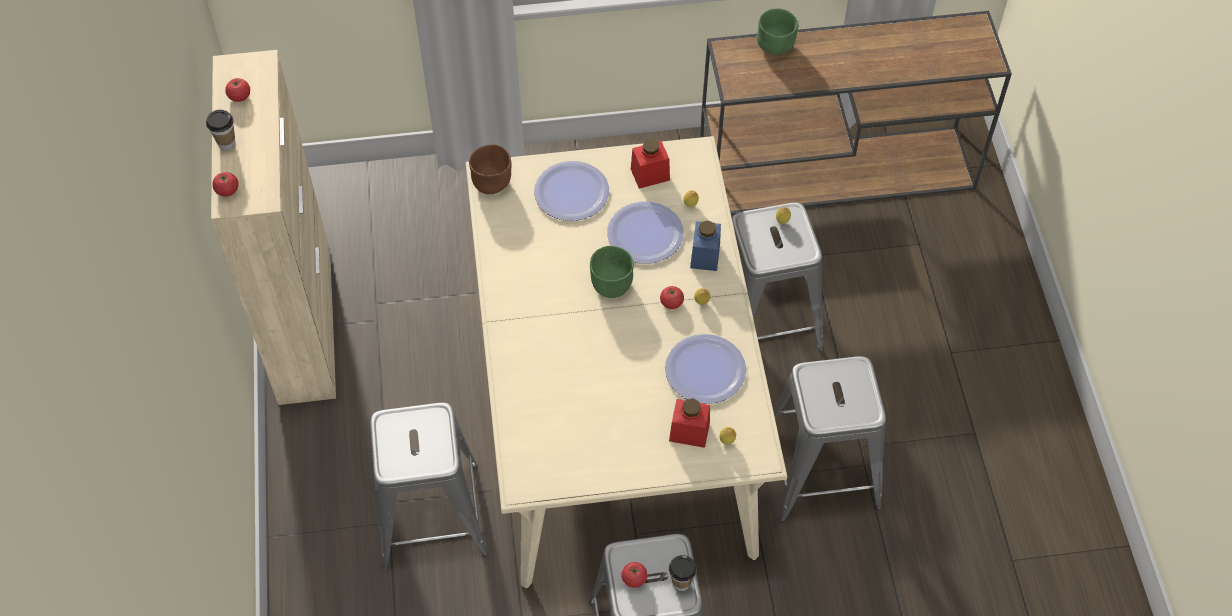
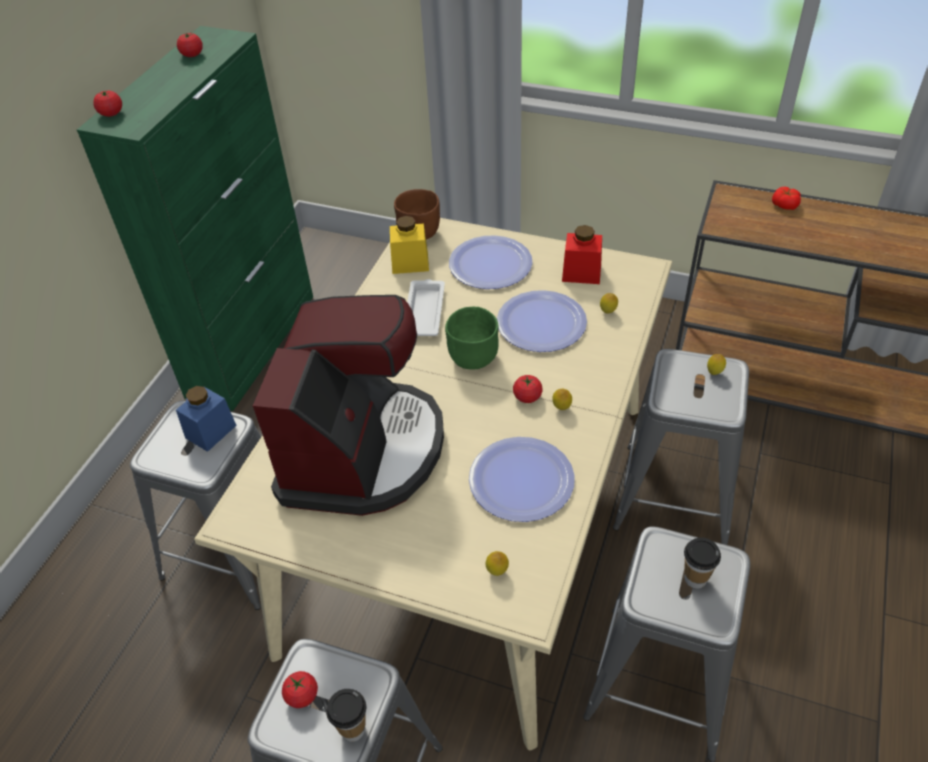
camera: 30 degrees right, 10 degrees down
(227, 144) = (147, 82): cup -> cup (695, 579)
(305, 324) = (253, 344): beige cabinet -> green cabinet
(503, 215) = (410, 263): none -> yellow jar
(546, 258) = (424, 311): none -> white tray
(578, 395) = (362, 451): none -> coffee machine
(689, 432) = (459, 541): red jar -> none
(705, 255) = (594, 364): blue jar -> blue jar (210, 431)
(775, 47) = (784, 205): green bowl -> tomato

